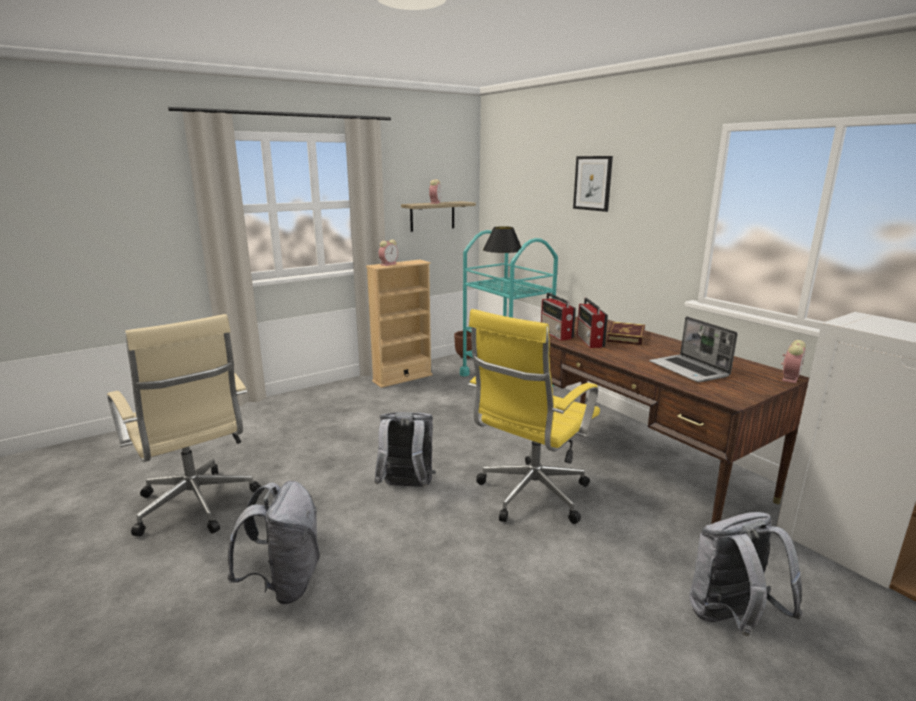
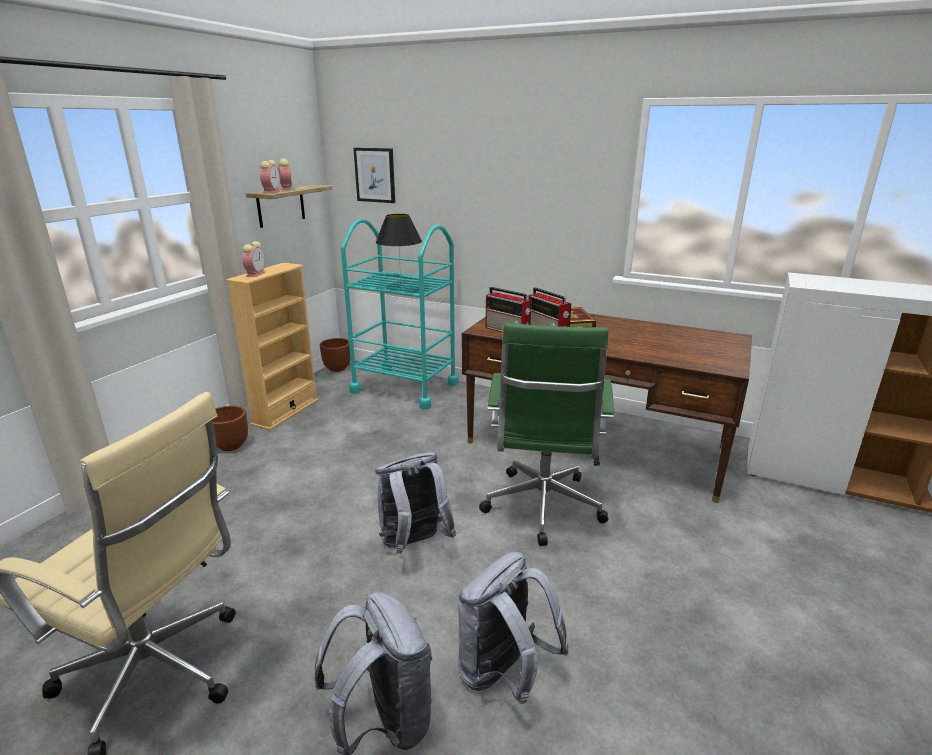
camera: 30 degrees left, 5 degrees up
(349, 391) = (231, 445): none -> brown planter
(530, 496) = (542, 509): yellow office chair -> green office chair
(592, 183) = (490, 159): picture -> picture (375, 175)
(689, 370) = (664, 346): laptop -> none
(731, 619) = (783, 563): grey backpack -> grey backpack (503, 674)
(790, 378) = (738, 338): alarm clock -> alarm clock (271, 192)

